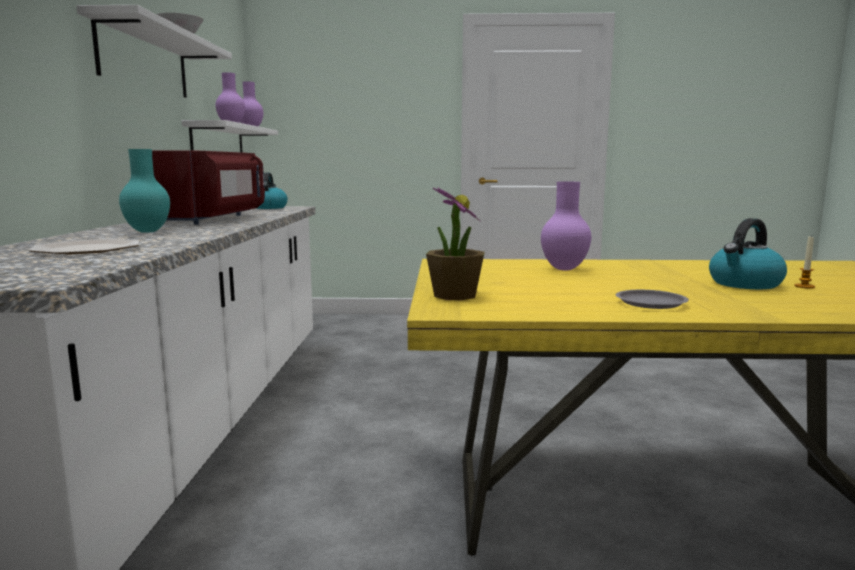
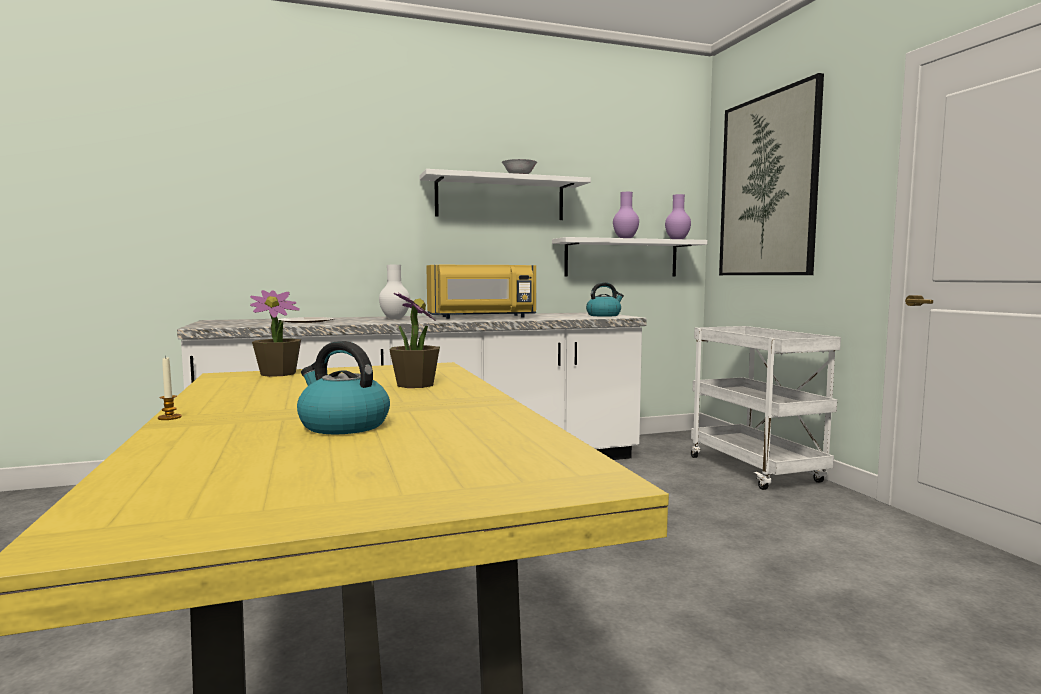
camera: 70 degrees right, 5 degrees down
(147, 232) = (394, 319): turquoise vase -> white vase
(209, 219) = (482, 317): red microwave -> yellow microwave
(335, 87) = (768, 186): none -> picture
(379, 322) = (757, 470): none -> white cart
(563, 269) = (415, 385): purple vase -> potted plant
(651, 303) = (238, 402): grey plate -> none
(804, 286) = (330, 444): candle -> candle (169, 417)

